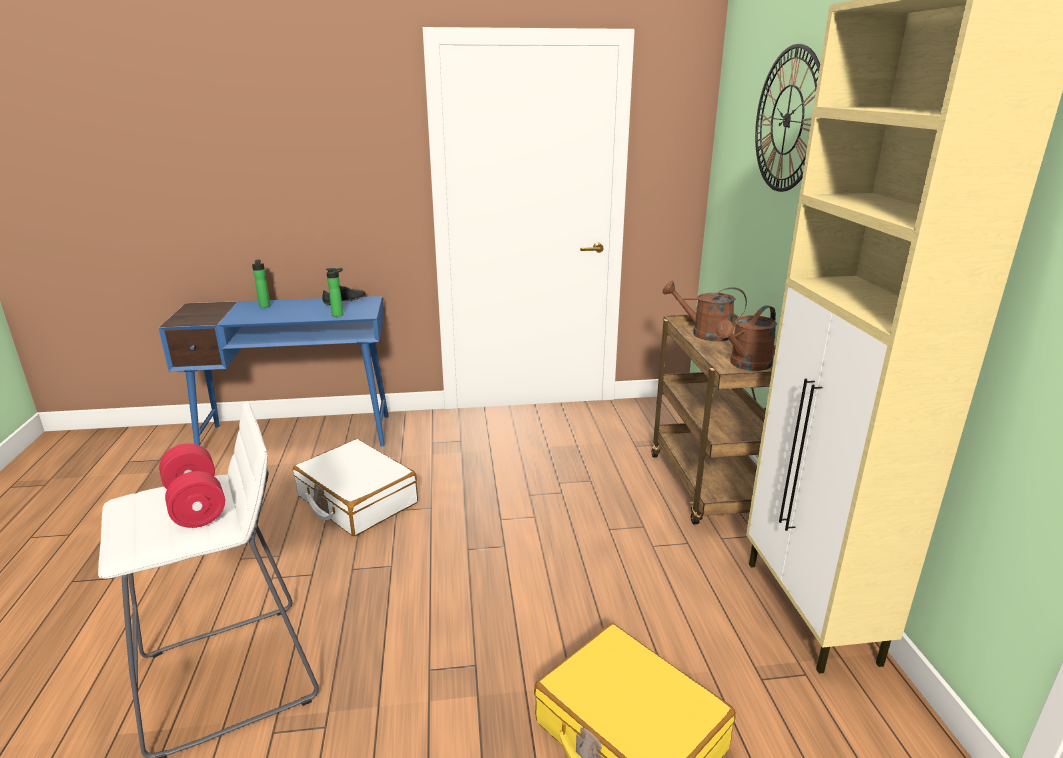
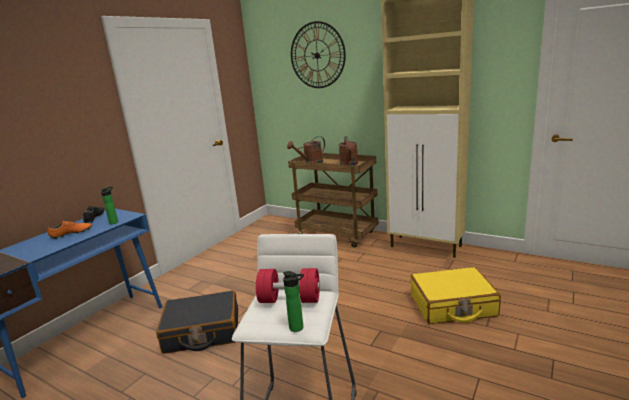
camera: 50 degrees left, 5 degrees down
(264, 306) = (36, 242): bottle -> bottle (298, 328)
(294, 311) = (72, 234): none -> orange shoe
(356, 500) = (202, 332): white suitcase -> black suitcase

